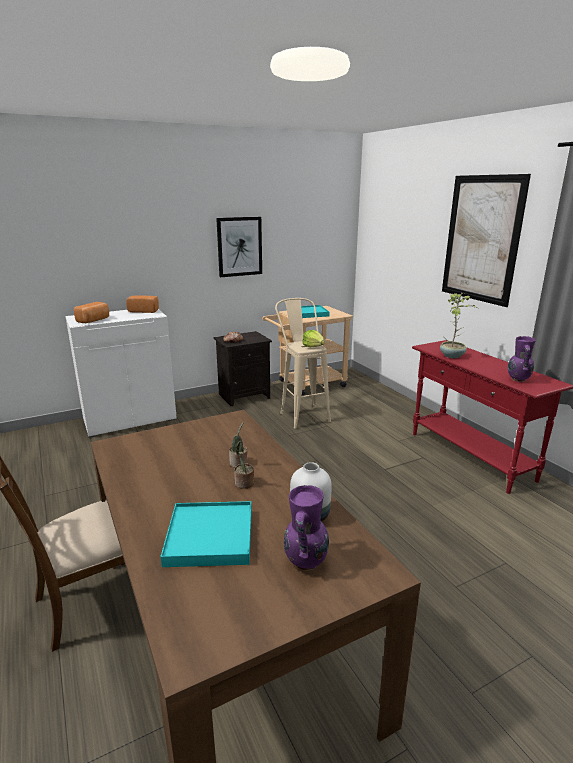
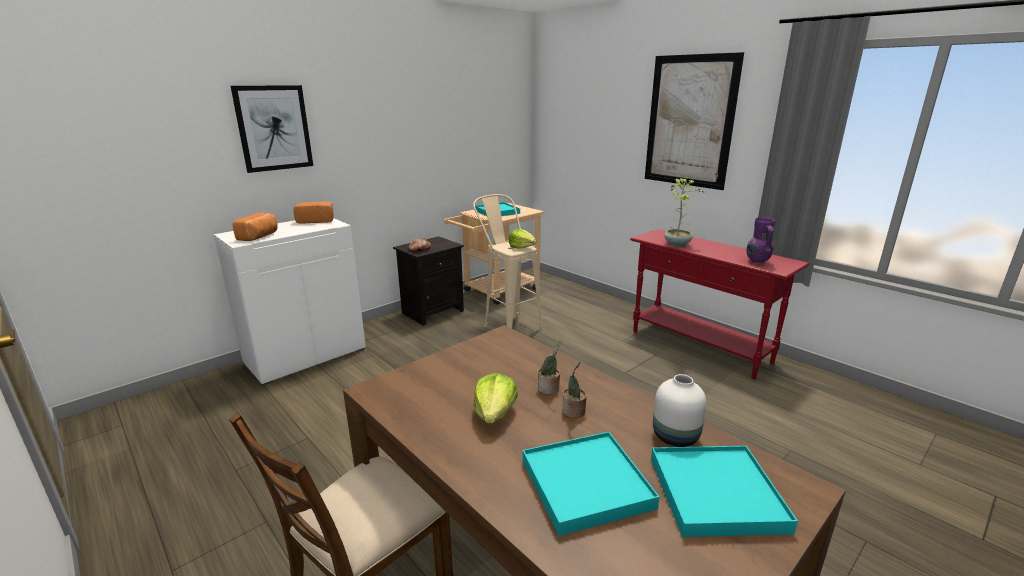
camera: 15 degrees left, 0 degrees up
(183, 475) = (495, 413): none -> lettuce
(239, 246) = (416, 139): picture -> picture (273, 128)
(305, 562) = (715, 493): purple vase -> turquoise tray

